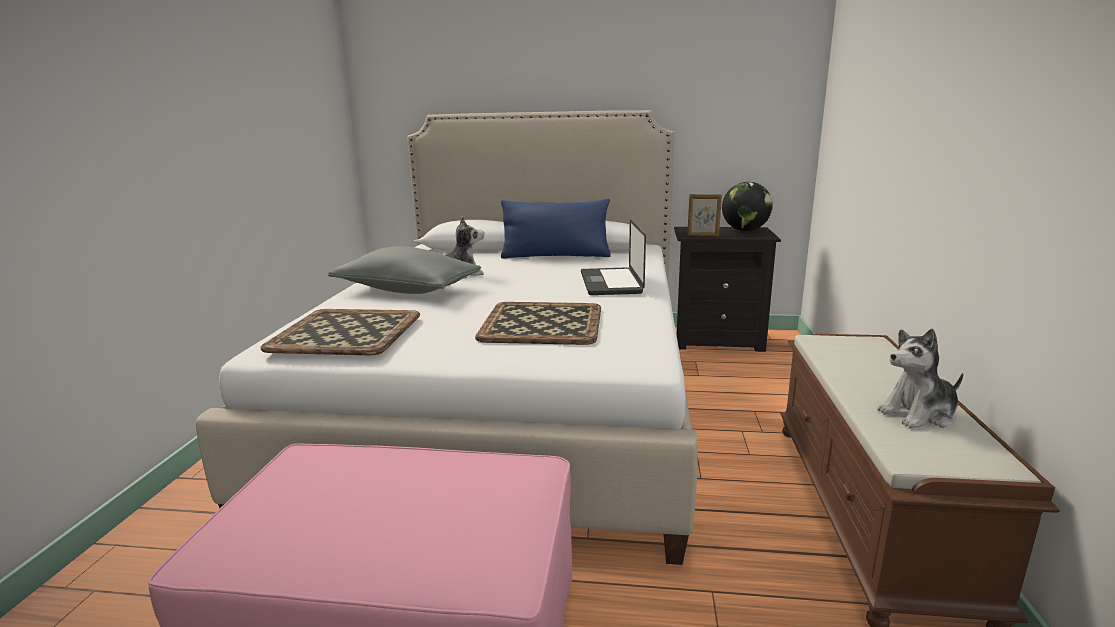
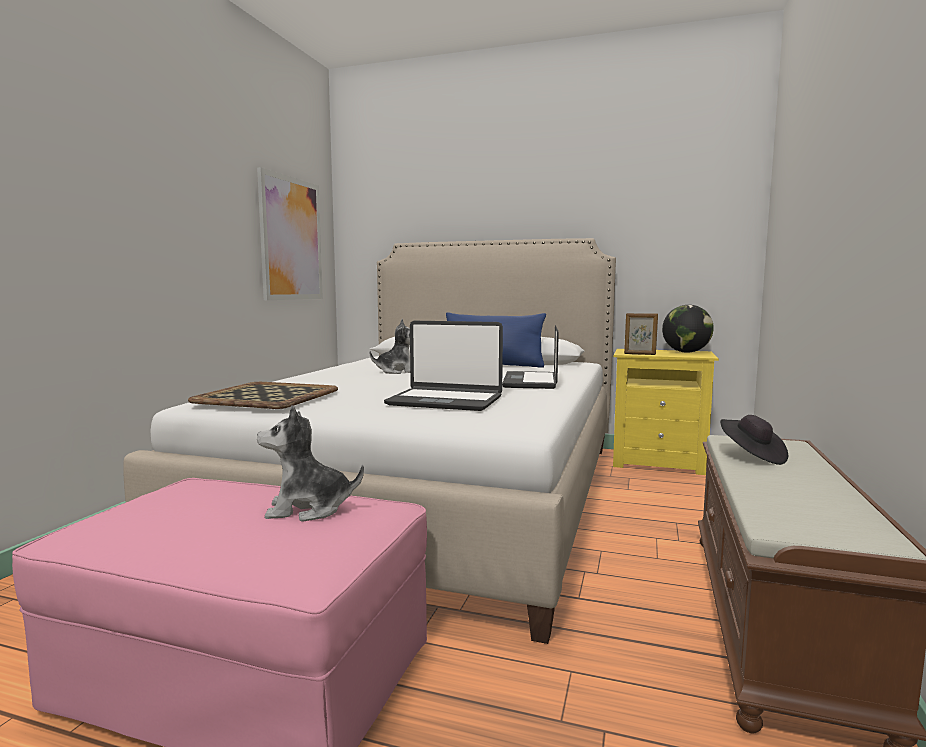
camera: 10 degrees right, 10 degrees down
(307, 116) = (291, 239): none -> picture
(407, 290) = (342, 378): grey pillow -> none
(543, 323) = (445, 401): tray -> laptop
(717, 340) = (659, 462): black nightstand -> yellow nightstand
(847, 362) = (752, 456): none -> black hat
(919, 414) = (809, 497): plush toy -> plush toy (308, 509)

